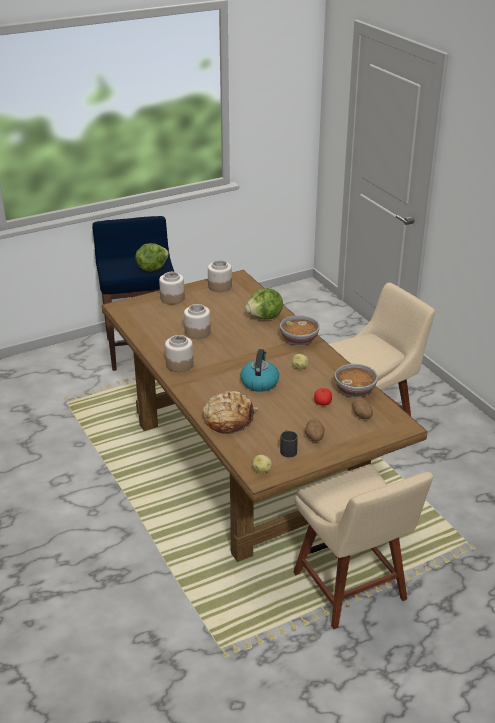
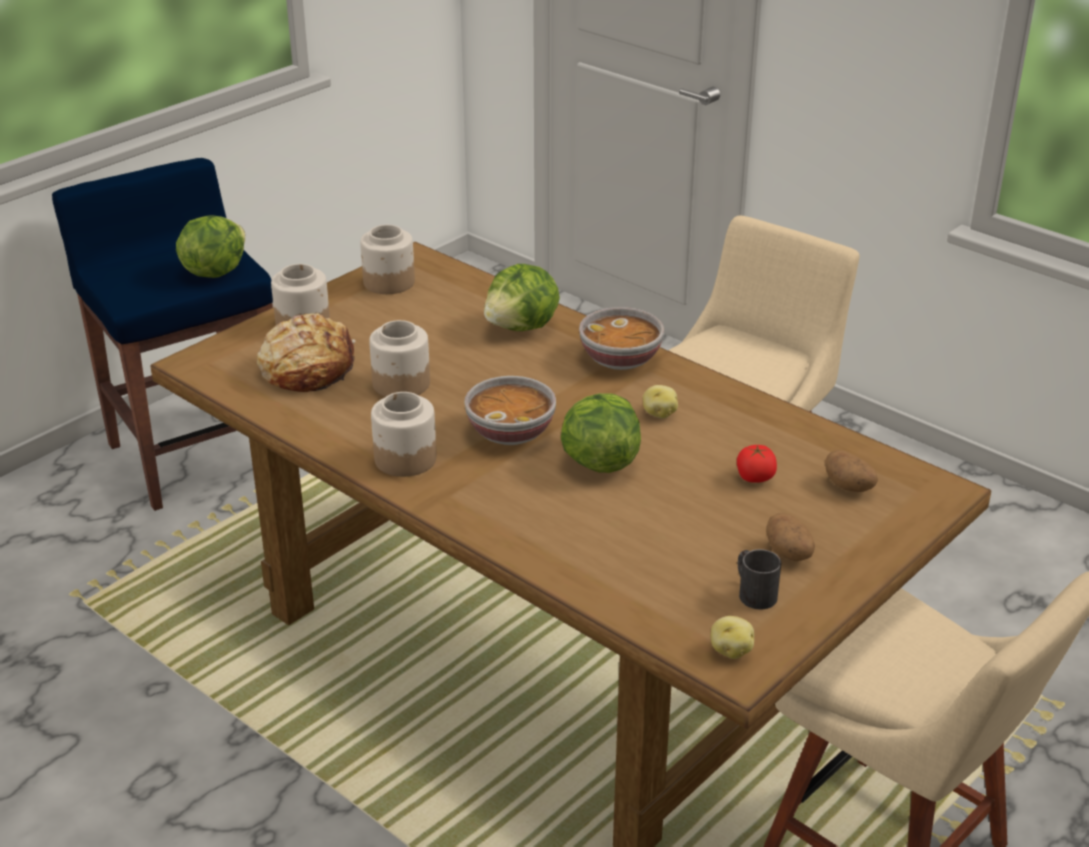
camera: 20 degrees left, 0 degrees up
(228, 419) = (586, 555): bread -> bread (307, 368)
(259, 382) = (599, 461): kettle -> lettuce
(355, 390) = (799, 438): bowl -> bowl (511, 432)

